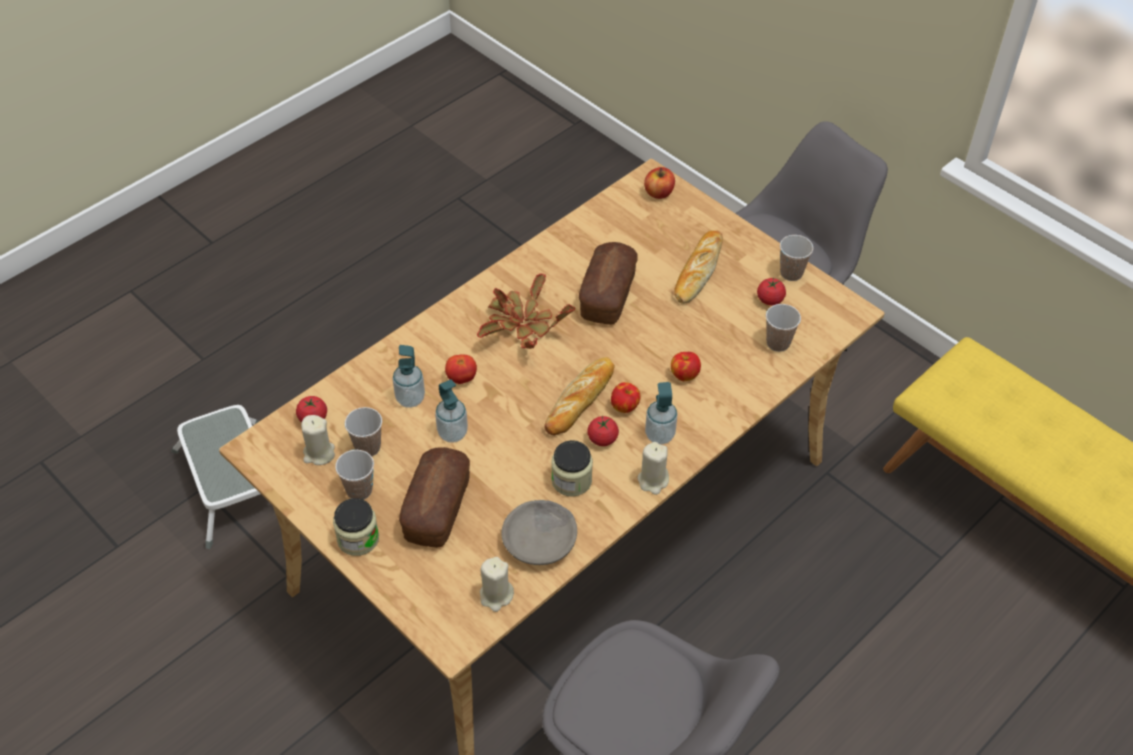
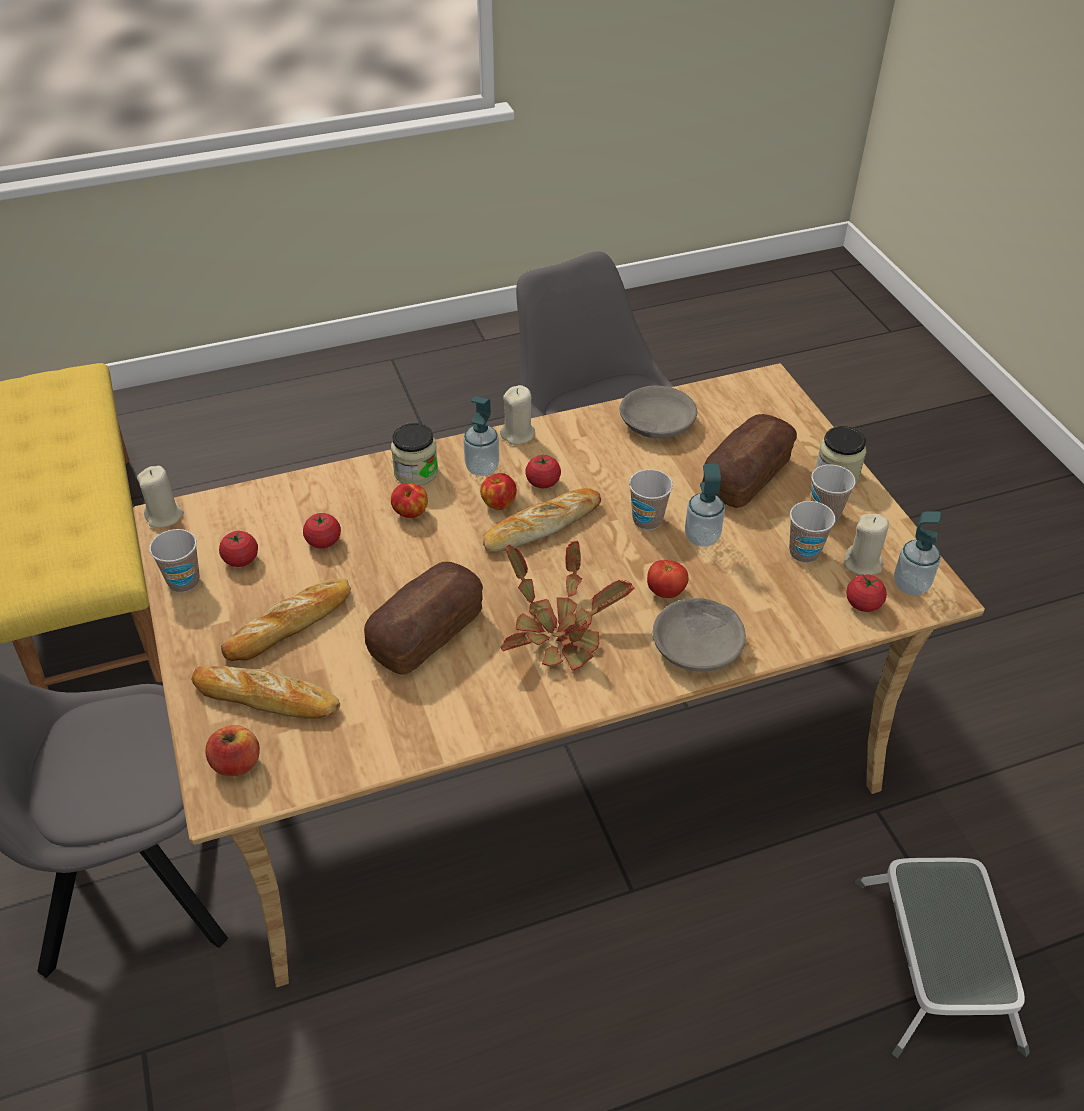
camera: 155 degrees left, 5 degrees down
(410, 398) = (737, 588): soap dispenser -> soap dispenser (910, 585)
(423, 347) = (698, 645): none -> grey bowl
(496, 595) = (717, 398): beige candle -> beige candle (165, 516)
(571, 480) = (598, 458): jar -> jar (416, 472)
(673, 227) = (266, 698): none -> bread
(727, 331) = (323, 541): none -> tomato
(778, 343) = (281, 511): cup -> cup (647, 520)

